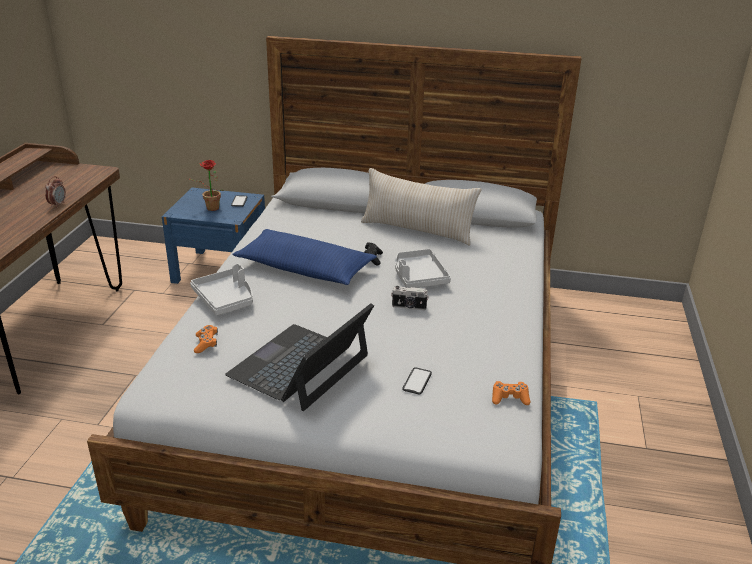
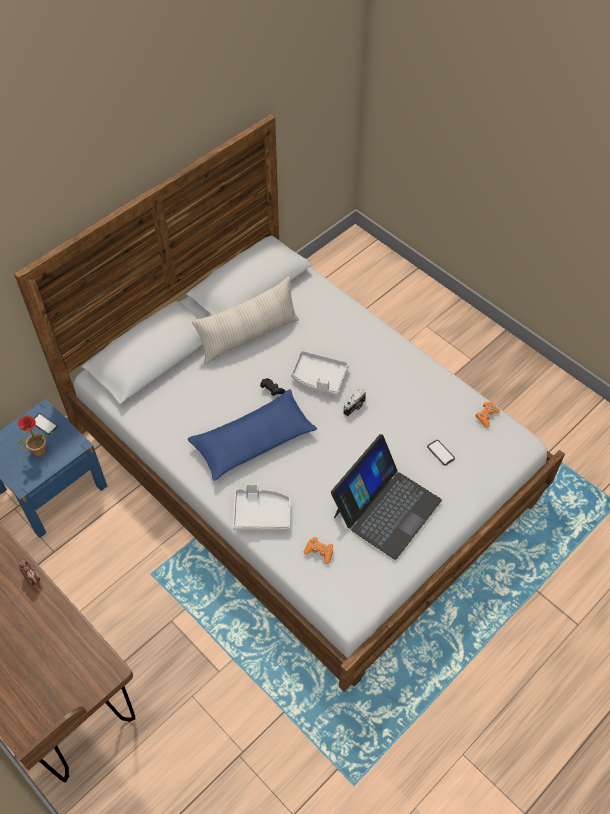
camera: 55 degrees left, 25 degrees up
(300, 366) = (386, 508): laptop -> laptop turned 120 degrees counterclockwise

